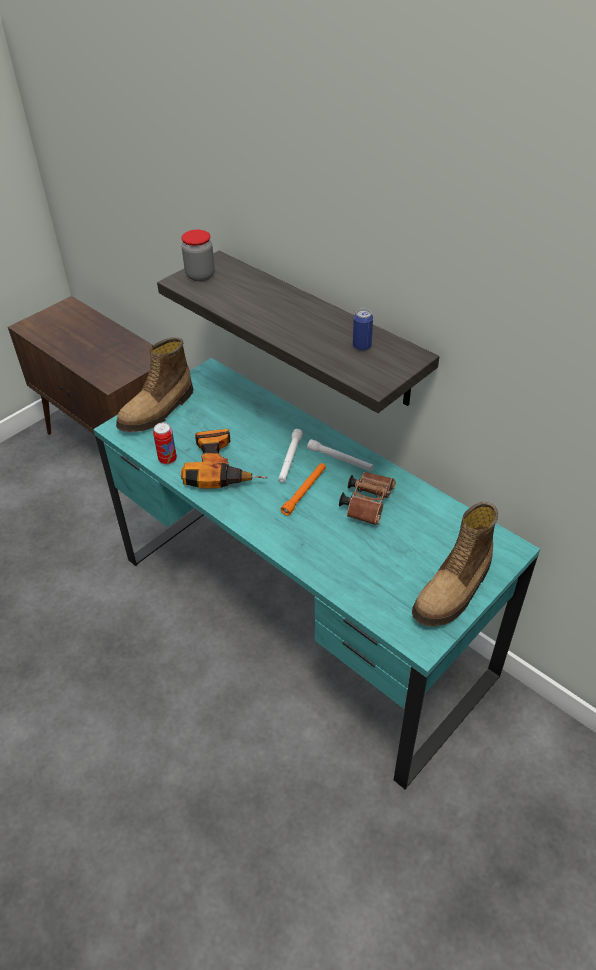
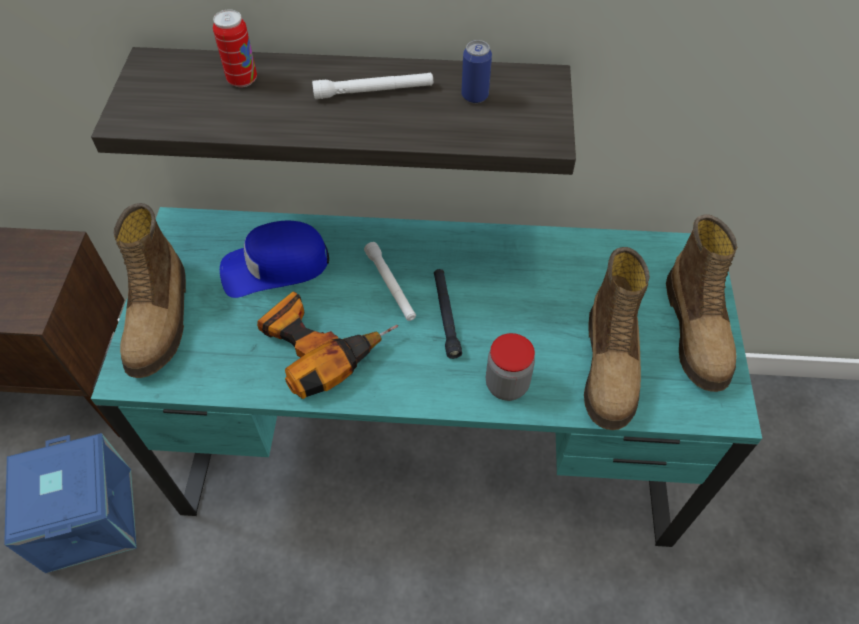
camera: 40 degrees left, 10 degrees up
(83, 531) = (87, 519): none -> blue storage box
(167, 459) = (241, 377): can -> can (242, 80)
(200, 275) = (148, 96): jar -> jar (506, 384)
(238, 416) = (275, 266): none -> blue cap
(304, 491) = (446, 315): orange flashlight -> black flashlight
(340, 460) = (445, 252): white flashlight -> white flashlight (374, 91)
(368, 503) = (524, 287): brown binoculars -> none
(374, 574) = (611, 365): none -> boot

